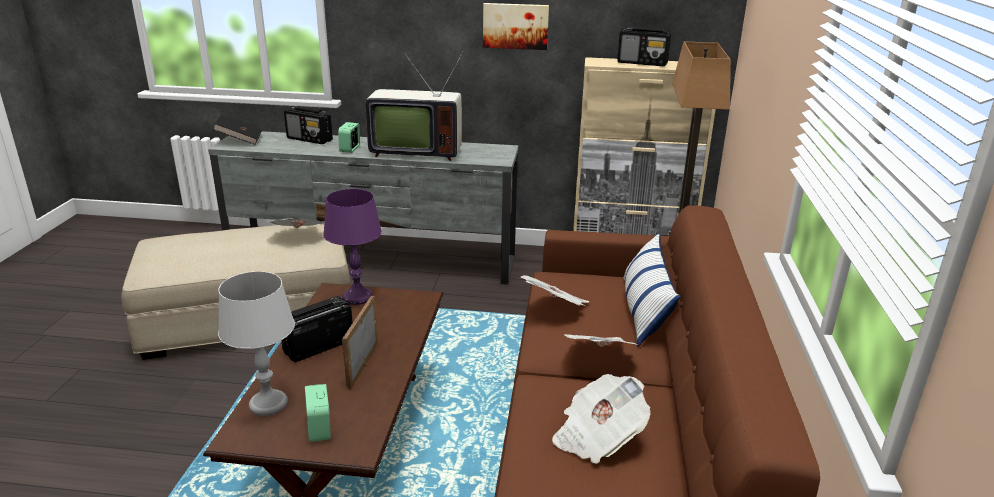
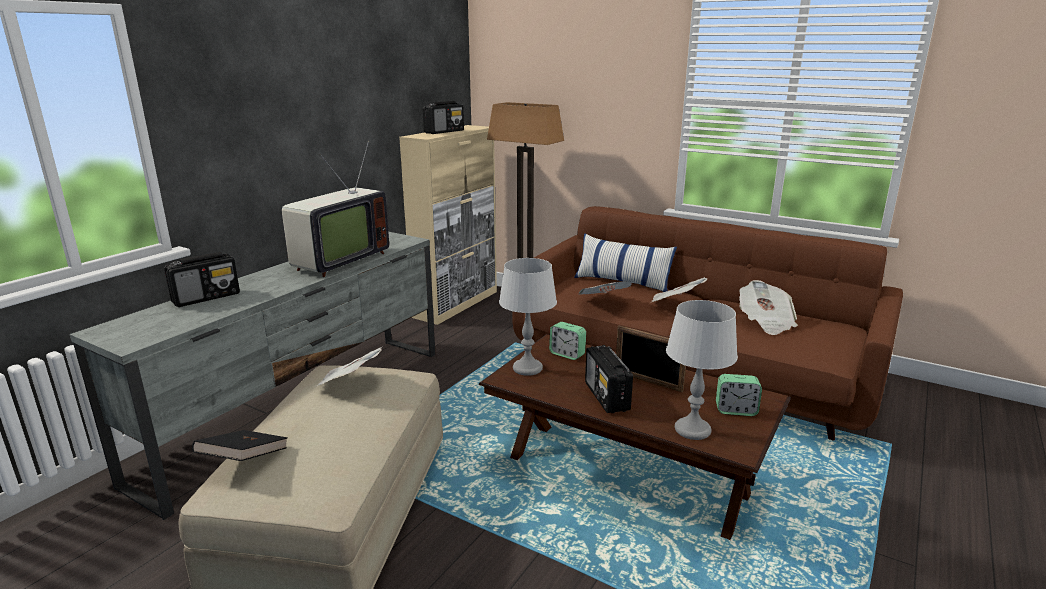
camera: 65 degrees left, 5 degrees down
(239, 140) = (126, 334): black book -> black book (244, 460)
(350, 149) = (279, 284): alarm clock -> alarm clock (567, 354)
(357, 297) = (528, 368): purple table lamp -> grey table lamp
(515, 26) = (343, 117): picture -> none

